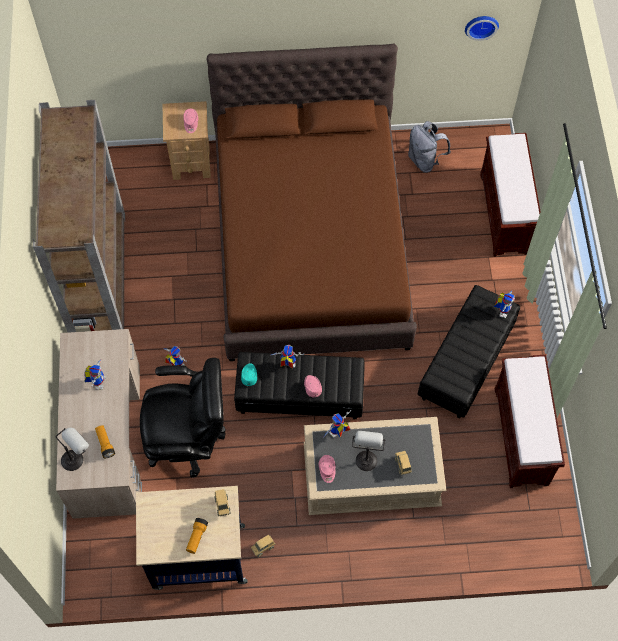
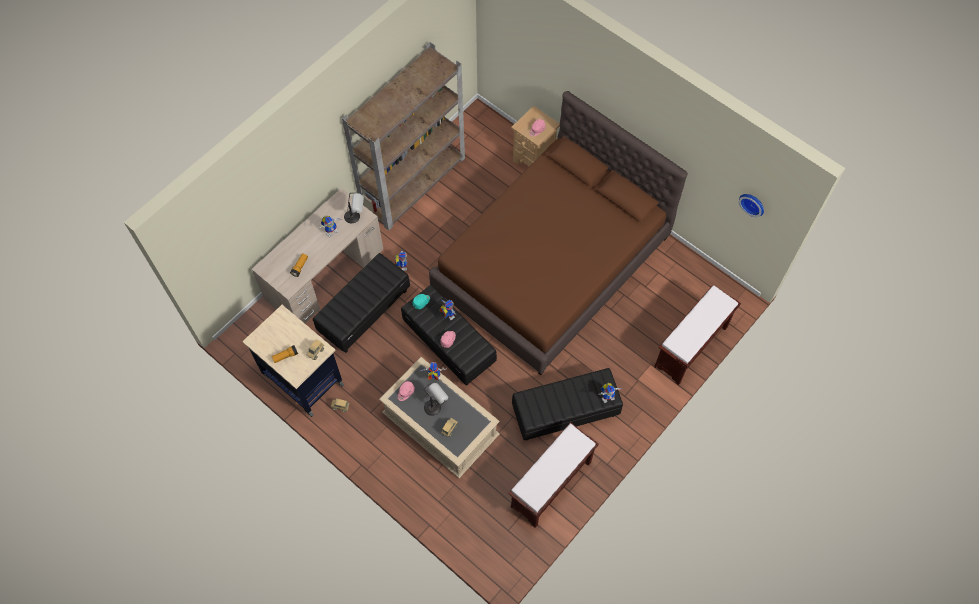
camera: 45 degrees right, 0 degrees up
(75, 456) = (279, 260): table lamp -> table lamp (355, 216)
(189, 440) = (365, 313): black office chair -> black ottoman
(425, 160) = (676, 273): grey backpack -> none

